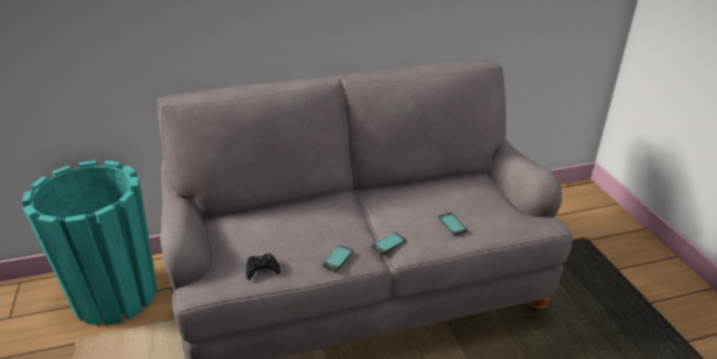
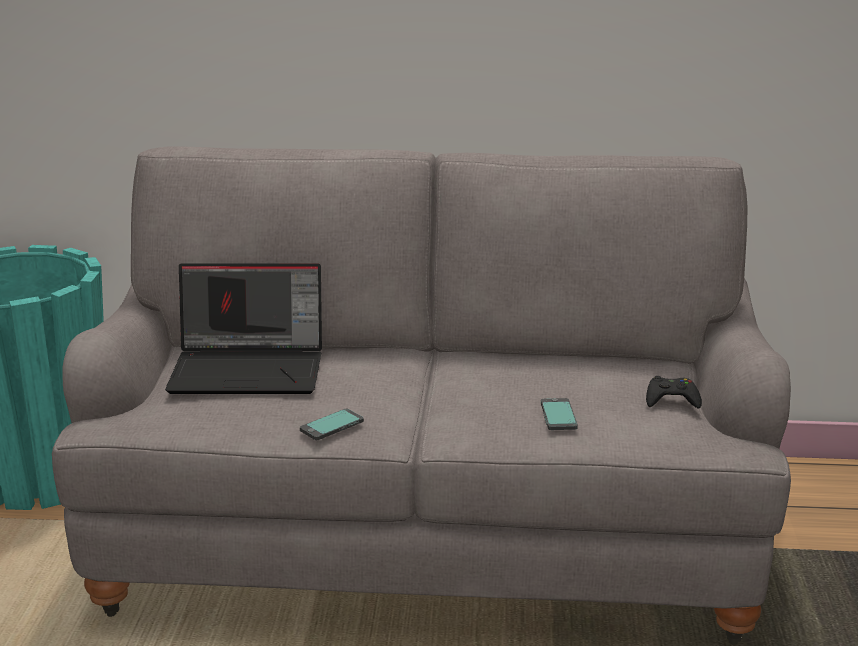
camera: 20 degrees right, 10 degrees down
(262, 269) = (204, 416): black game controller -> black game controller (671, 399)
(267, 227) = (250, 369): none -> laptop
(388, 244) = (431, 424): phone -> none

